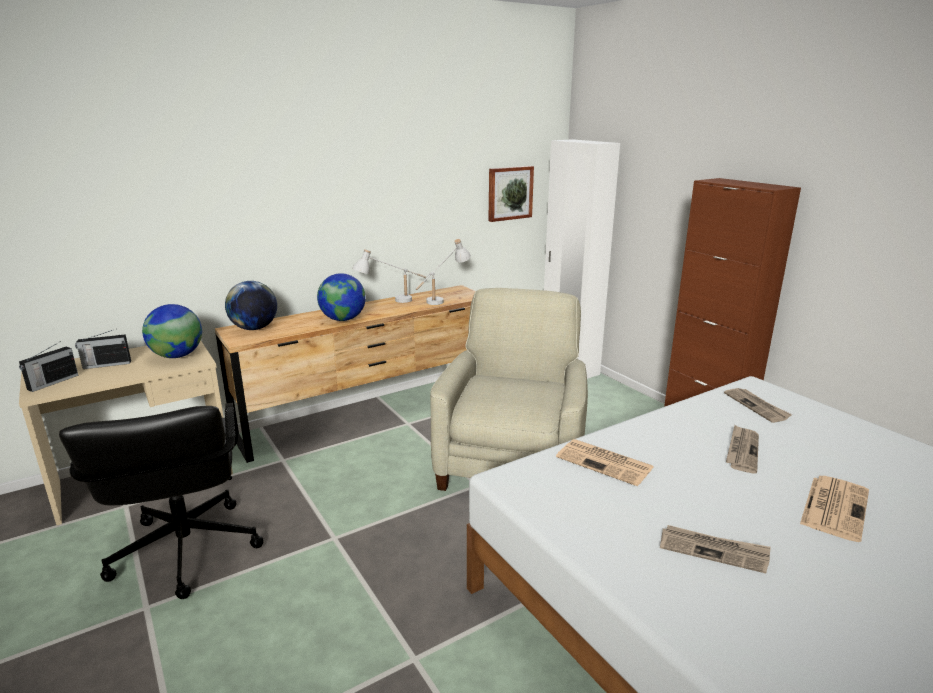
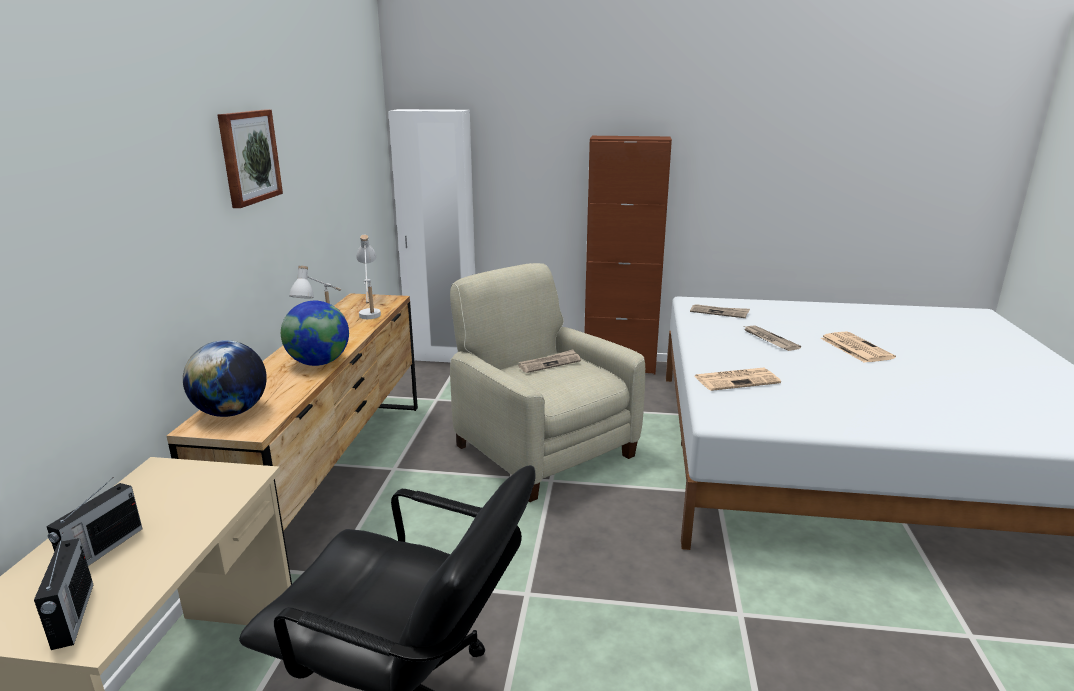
camera: 50 degrees left, 0 degrees up
(177, 356) = (195, 486): globe -> none
(509, 193) = (363, 175): picture -> picture (248, 157)
(713, 550) = (872, 394): newspaper -> newspaper (549, 363)

